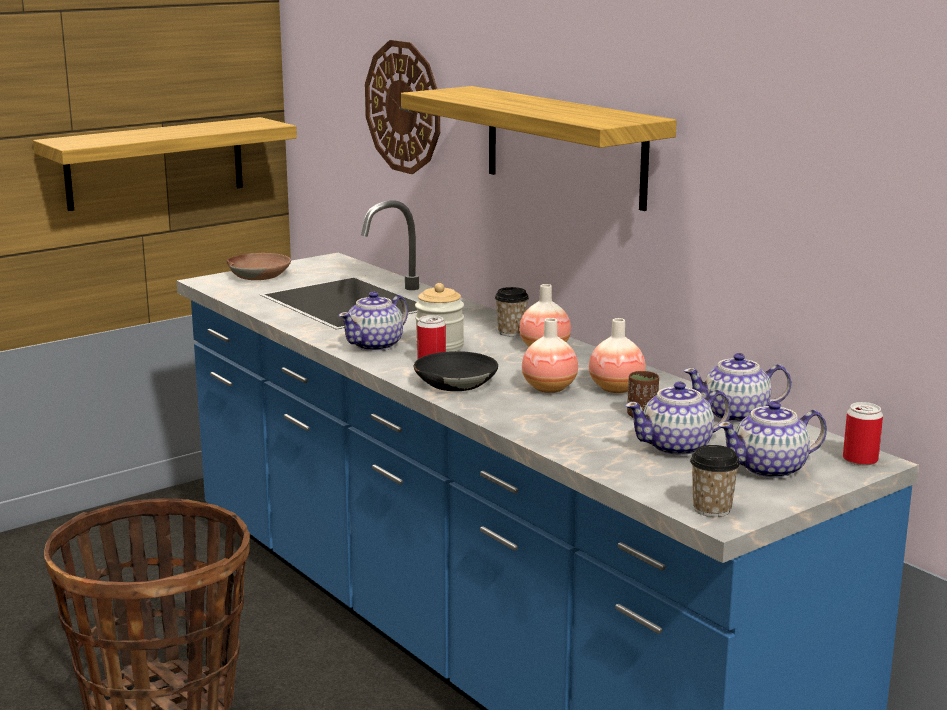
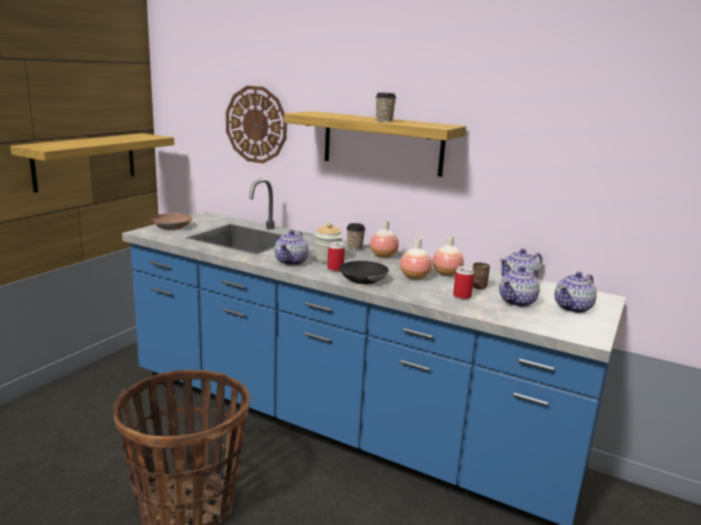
camera: 25 degrees left, 0 degrees up
(712, 509) = (580, 333): cup -> cup (384, 120)
(860, 460) = (601, 297): can -> can (462, 296)

